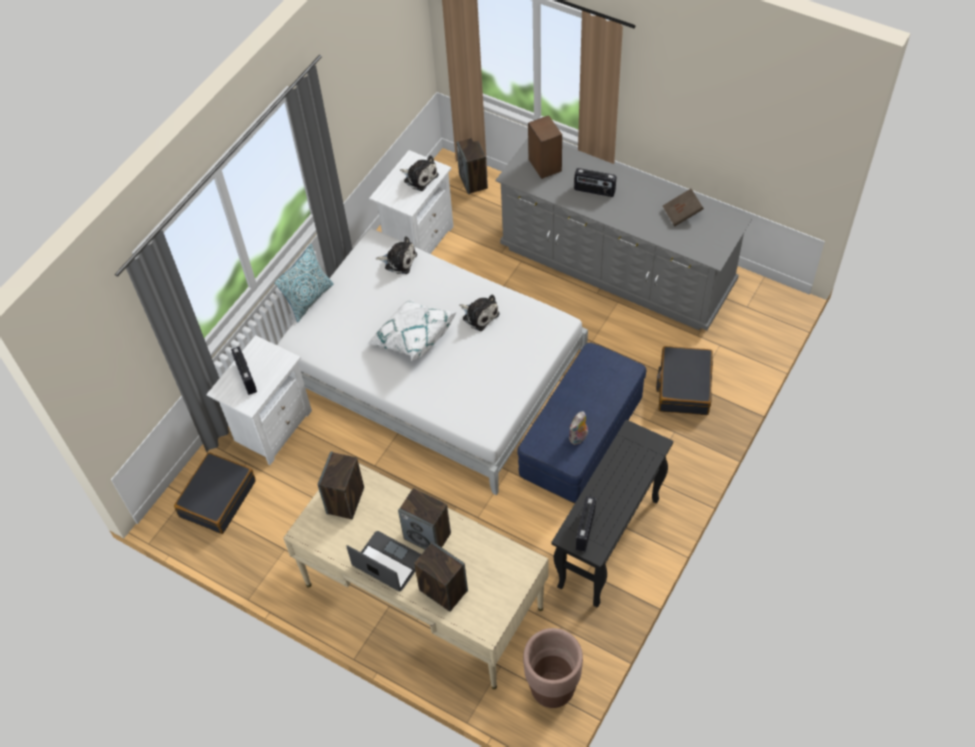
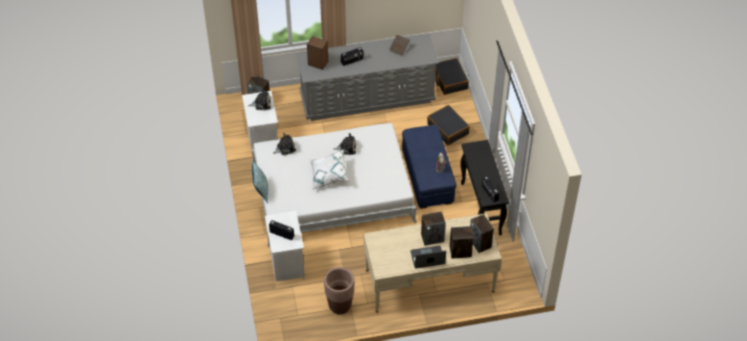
camera: 45 degrees left, 5 degrees down
(217, 498) = (296, 308): black suitcase -> black suitcase (450, 80)
(345, 501) = (384, 248): speaker -> speaker (480, 243)
(552, 689) = (515, 276): brown planter -> brown planter (340, 306)

